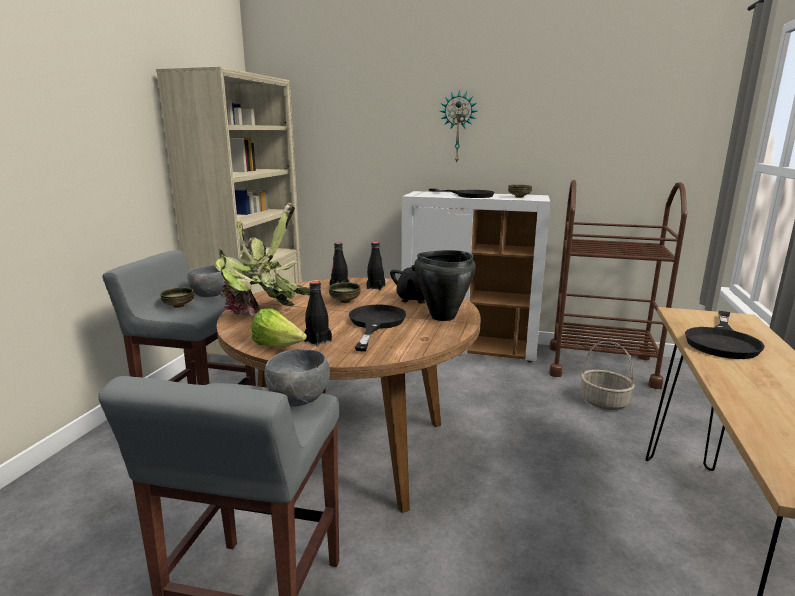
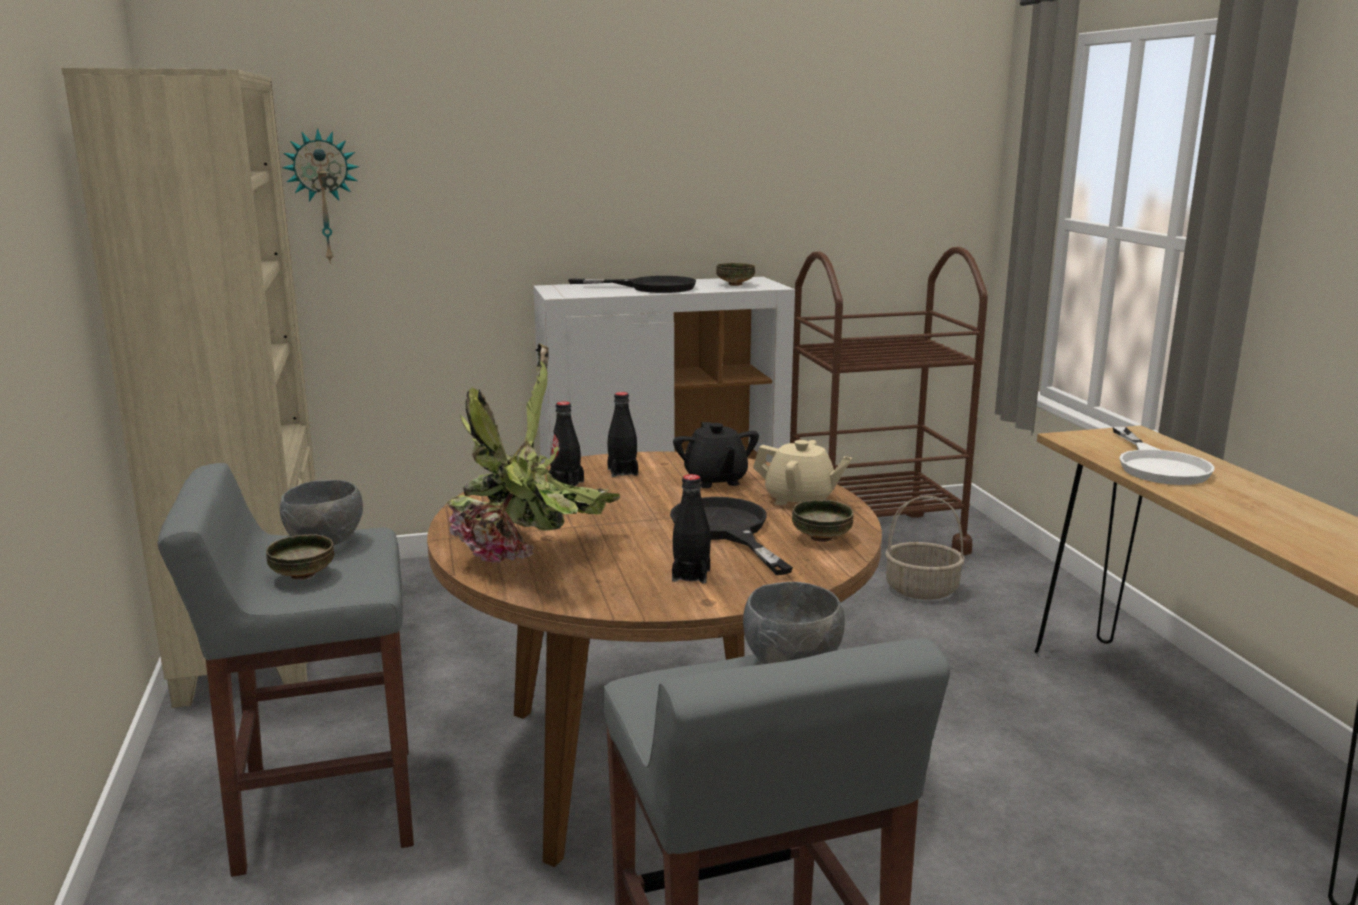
camera: 30 degrees left, 0 degrees up
(278, 346) = (648, 598): lettuce -> none
(345, 301) = (616, 504): bowl -> bowl (821, 538)
(442, 317) = (800, 500): black cooking pot -> beige teapot
(458, 127) = (606, 167): wall clock -> wall clock (324, 197)
(722, 341) = (1158, 466): black frying pan -> white frying pan

